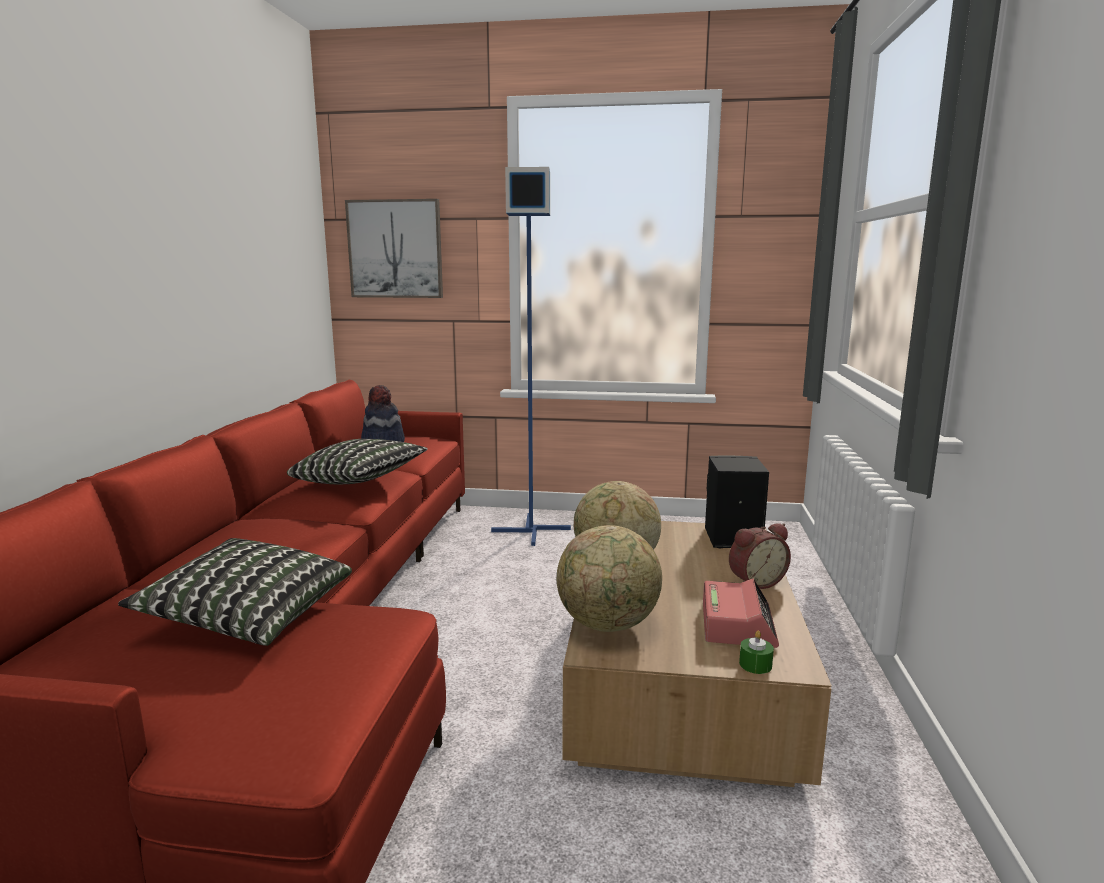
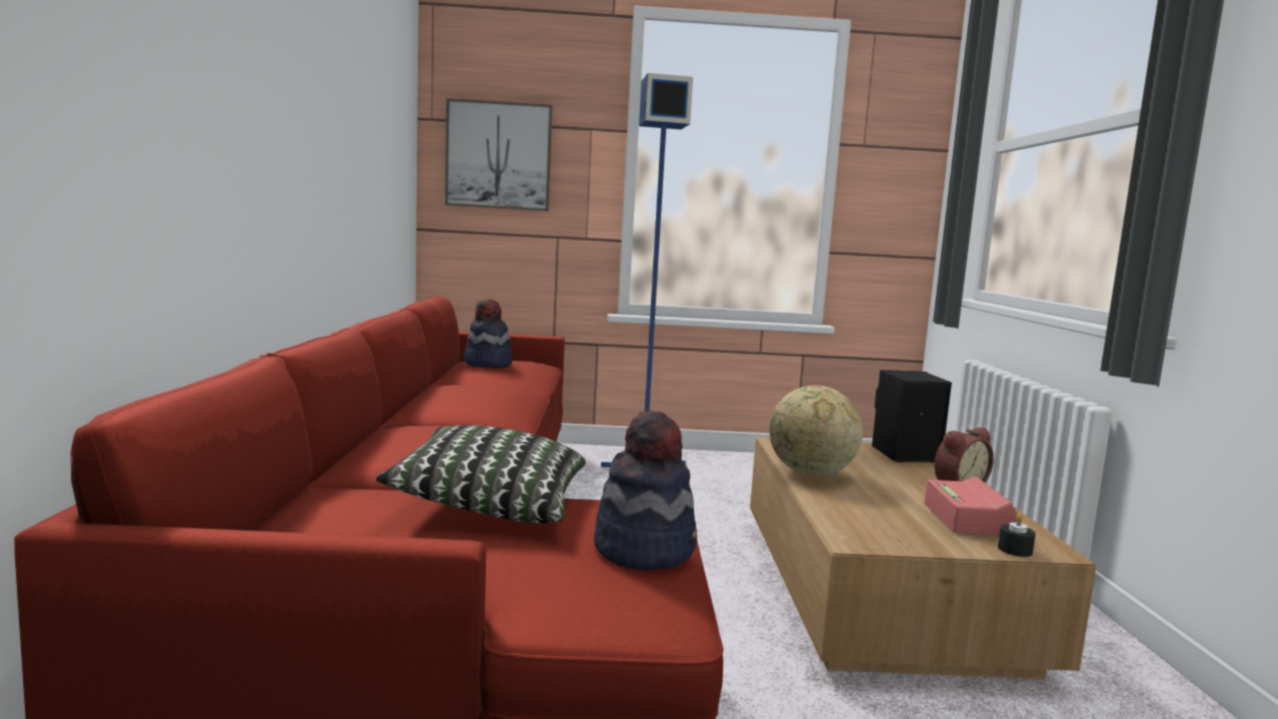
camera: 10 degrees left, 5 degrees down
(340, 673) = (645, 549): none -> hat
(359, 481) = (499, 394): pillow -> none
(608, 625) = (848, 521): globe -> none
(755, 664) = (1015, 550): green candle -> black candle

